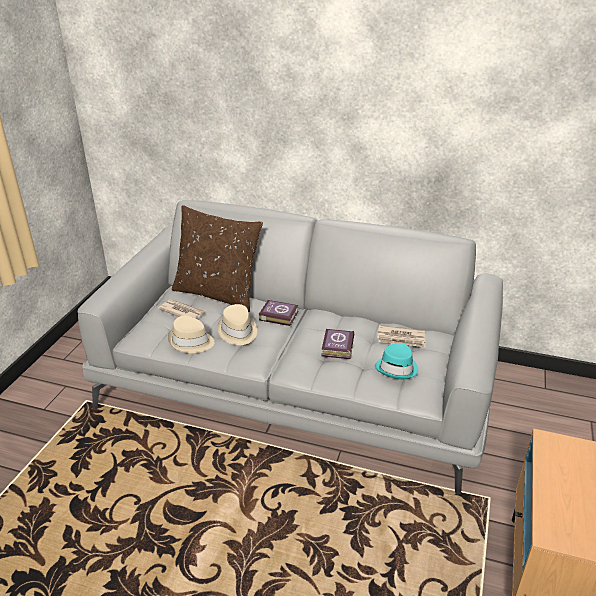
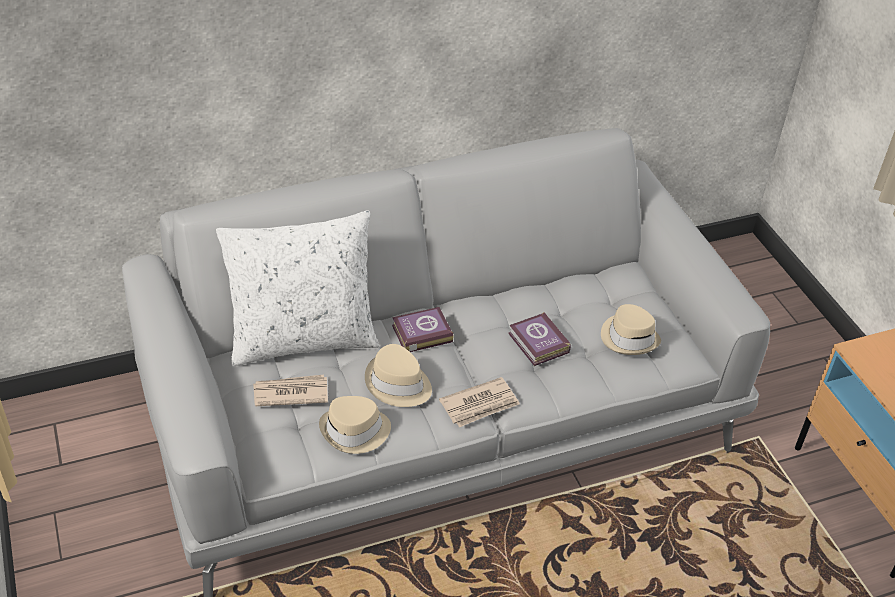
camera: 40 degrees left, 10 degrees up
(218, 293) = (303, 339): brown pillow -> white pillow
(397, 368) = (629, 338): turquoise hat -> beige hat
(401, 338) = (595, 295): newspaper -> newspaper (480, 405)

